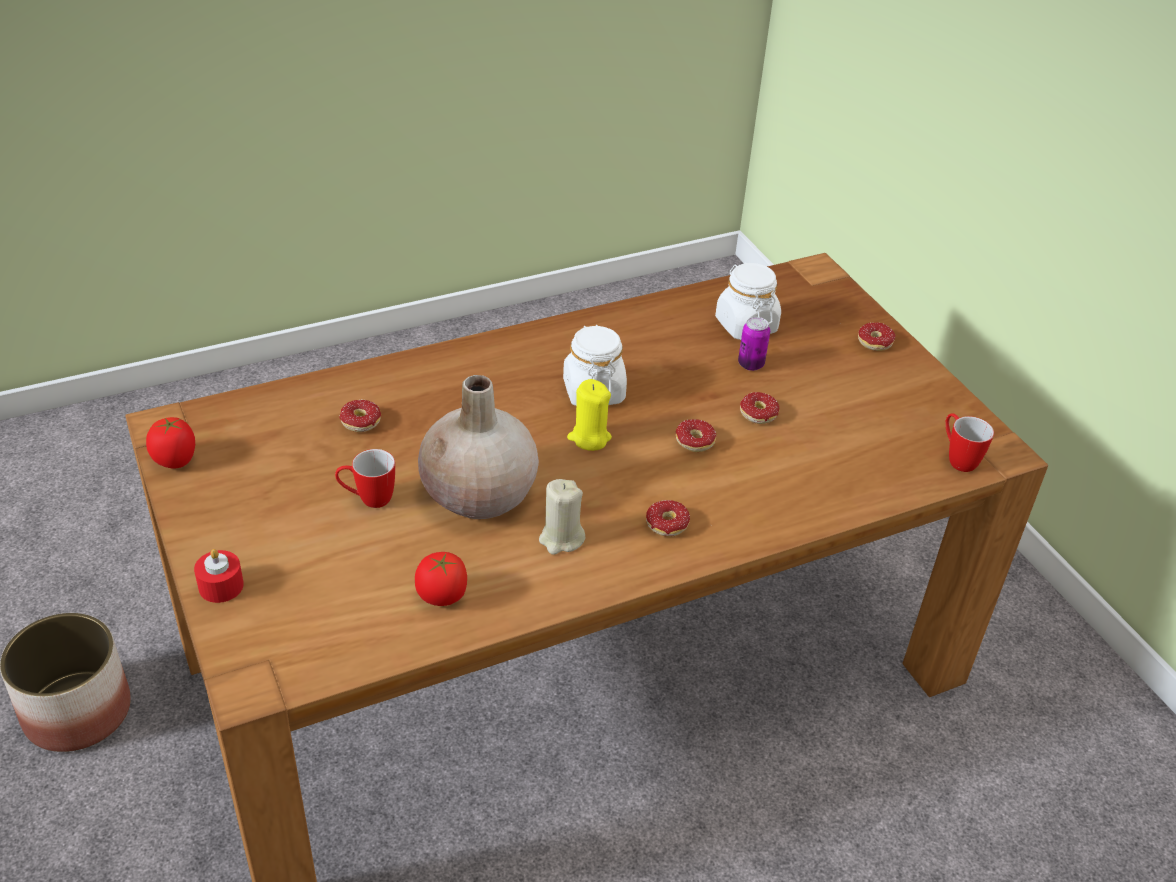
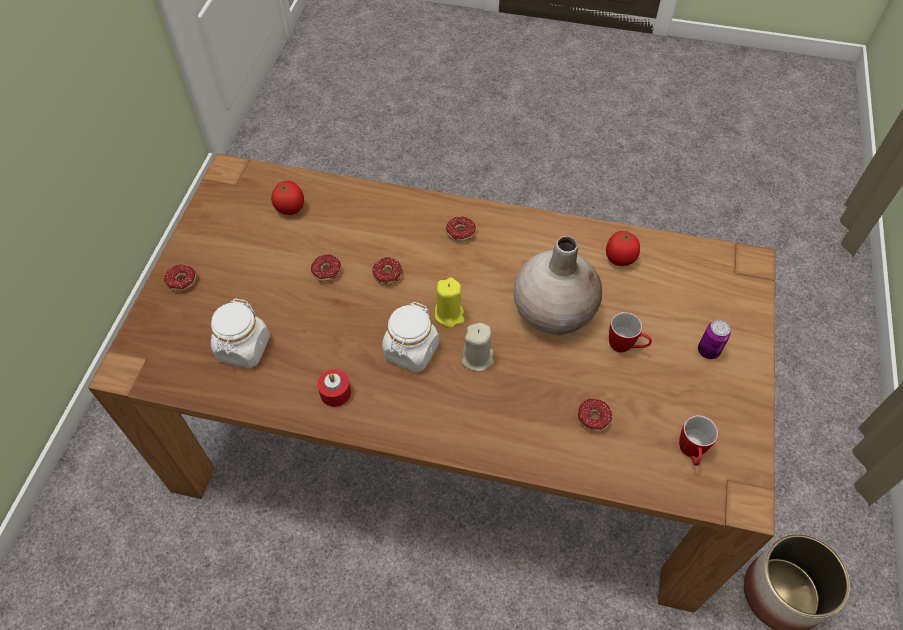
camera: 140 degrees left, 15 degrees up
(175, 460) = (746, 458): tomato -> tomato (290, 208)
(221, 586) = (747, 332): red candle -> red candle (335, 392)
(561, 539) = (527, 256): beige candle -> beige candle (477, 358)
(751, 364) = (283, 312): can -> can (708, 351)
(957, 458) = (256, 182): mug -> mug (690, 453)

